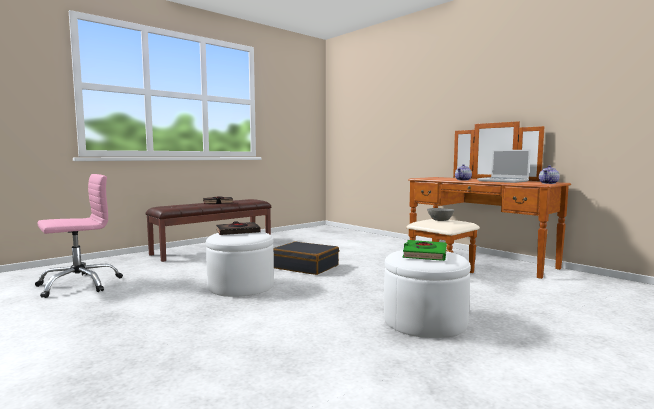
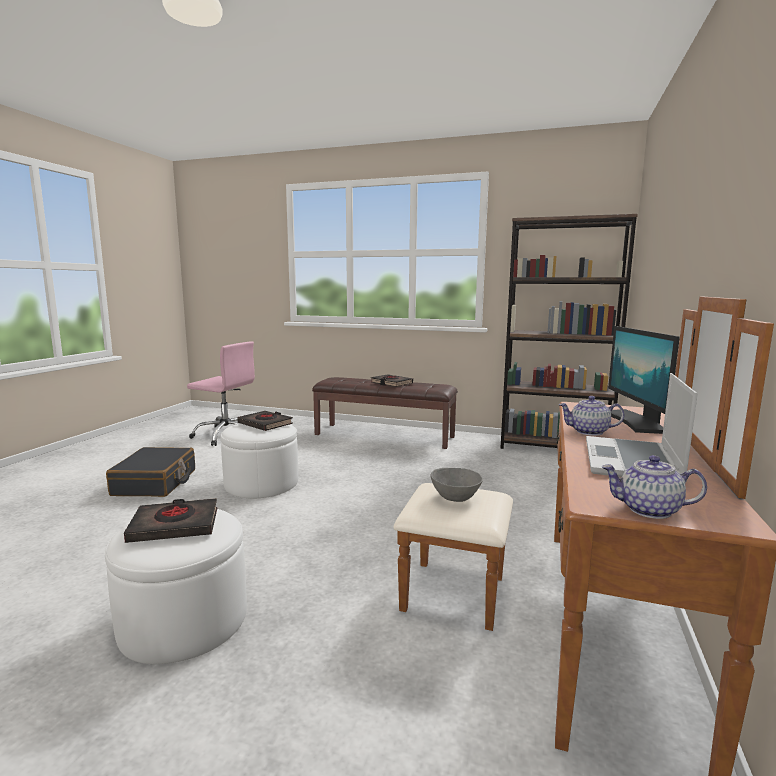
camera: 60 degrees right, 5 degrees up
(305, 266) = (365, 491): black suitcase -> black suitcase (155, 483)
(309, 230) = (554, 447): none -> brown bookcase
(424, 254) = (175, 526): green book -> black book
(453, 178) = (635, 422): none -> monitor

